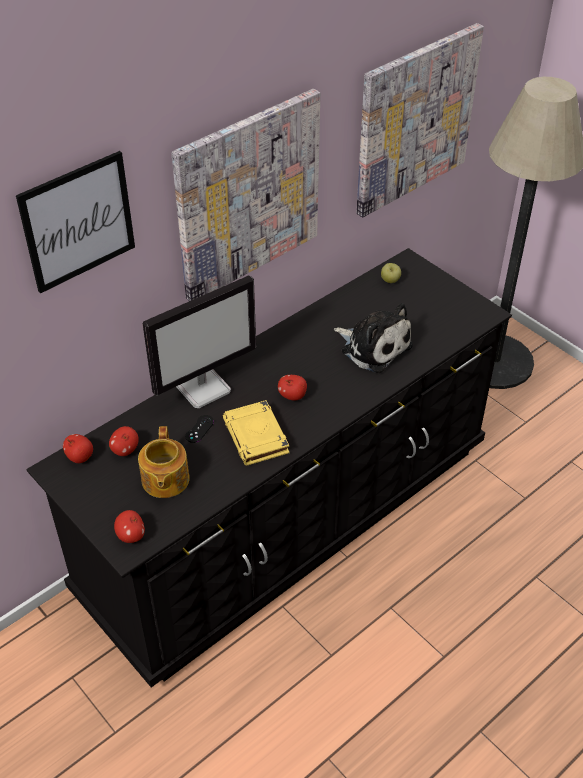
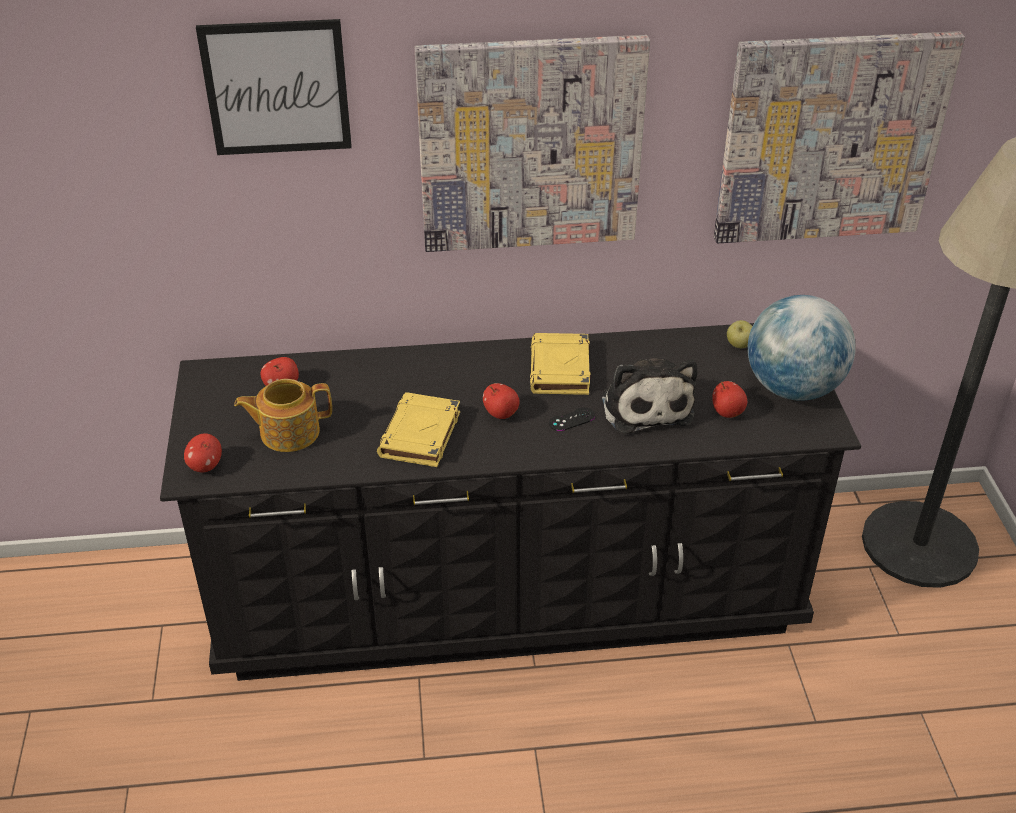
camera: 35 degrees right, 5 degrees down
(80, 457) = (235, 373): apple -> apple (727, 412)
(164, 480) = (288, 432): teapot -> teapot turned 45 degrees clockwise
(199, 429) = (372, 400): black game controller -> black game controller (572, 419)
(204, 387) = (418, 364): monitor -> none
(300, 347) = (560, 370): none -> yellow book
(445, 295) = (792, 388): none -> globe

